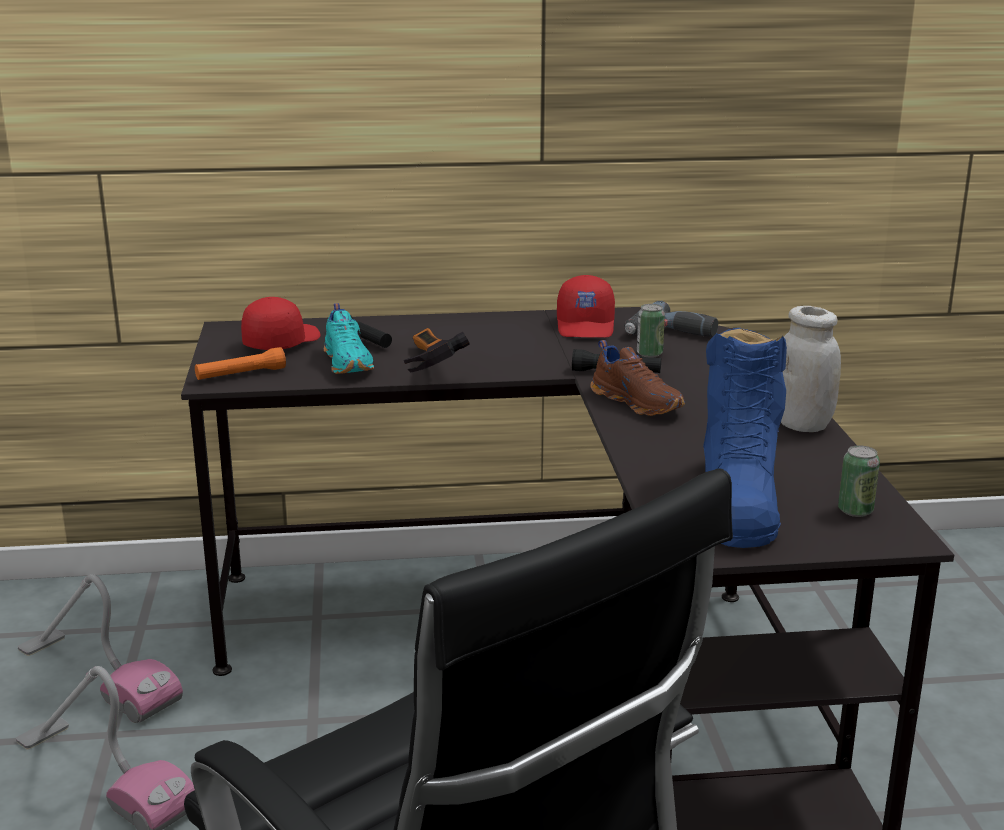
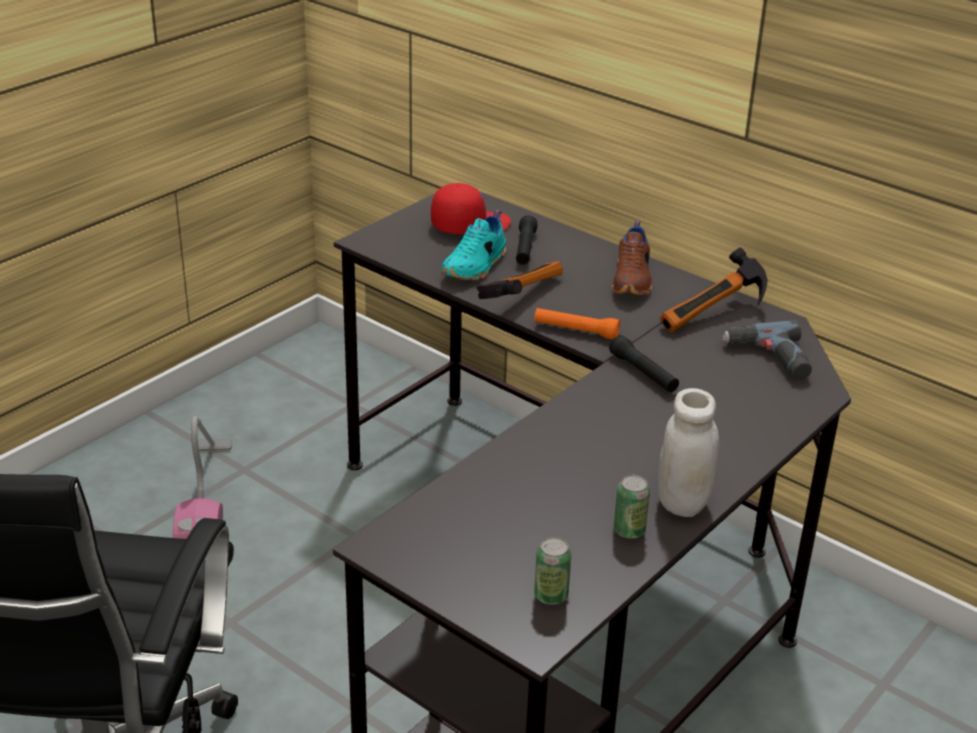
camera: 45 degrees right, 10 degrees up
(97, 677) = (286, 425): vacuum cleaner -> none
(241, 375) = (393, 243): orange flashlight -> orange flashlight (576, 331)
(586, 326) = (715, 317): red cap -> hammer
(638, 403) = (601, 410): brown shoe -> brown shoe (633, 280)
(649, 354) = (708, 370): can -> can (629, 530)
(737, 501) = (487, 532): blue boot -> none

